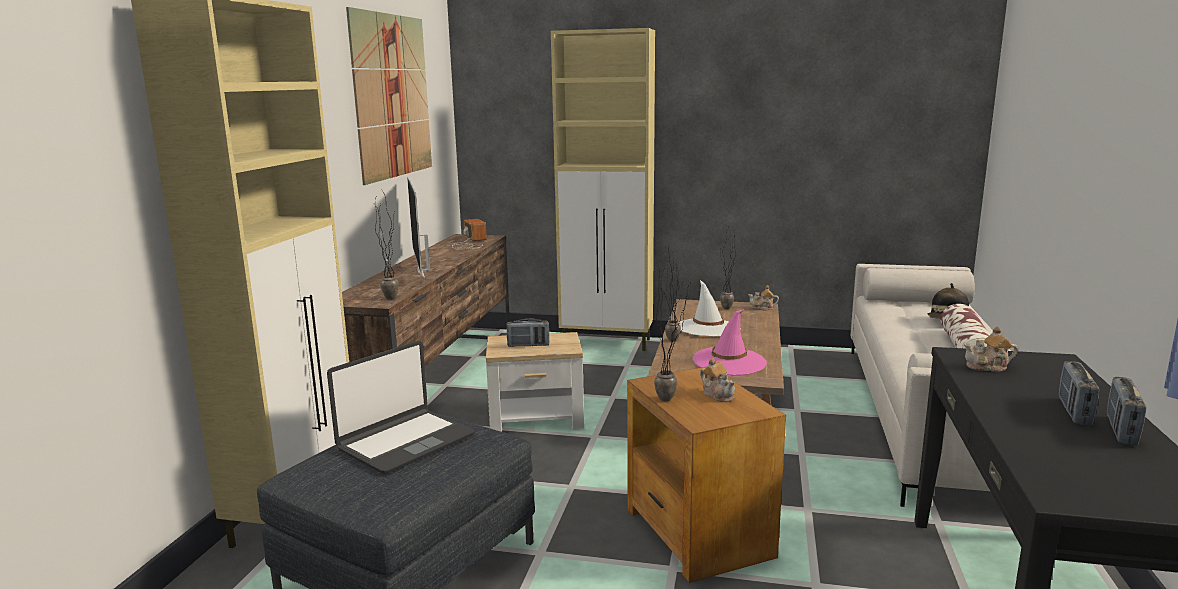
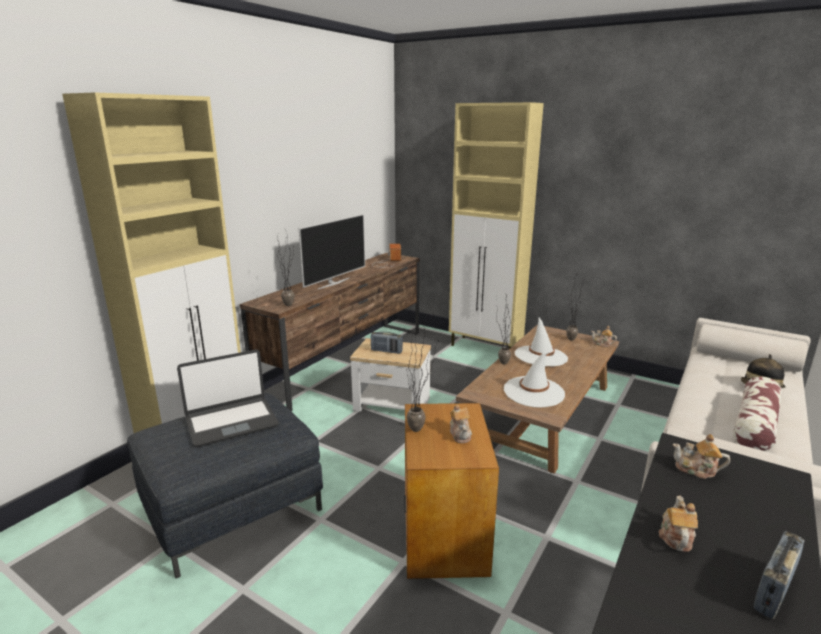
camera: 20 degrees right, 5 degrees up
(393, 96) = (328, 153): picture -> none
(423, 270) = (333, 283): television -> television turned 150 degrees counterclockwise
(729, 362) = (534, 392): pink hat -> white hat
(1018, 413) = (675, 536): none -> teapot
(1074, 412) = (740, 551): radio -> none

